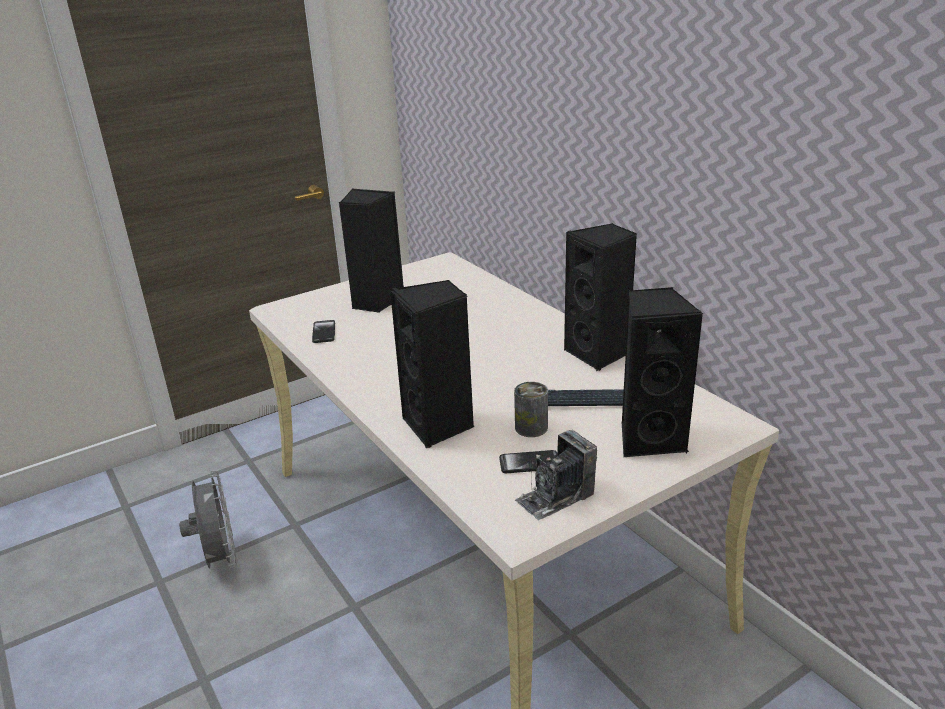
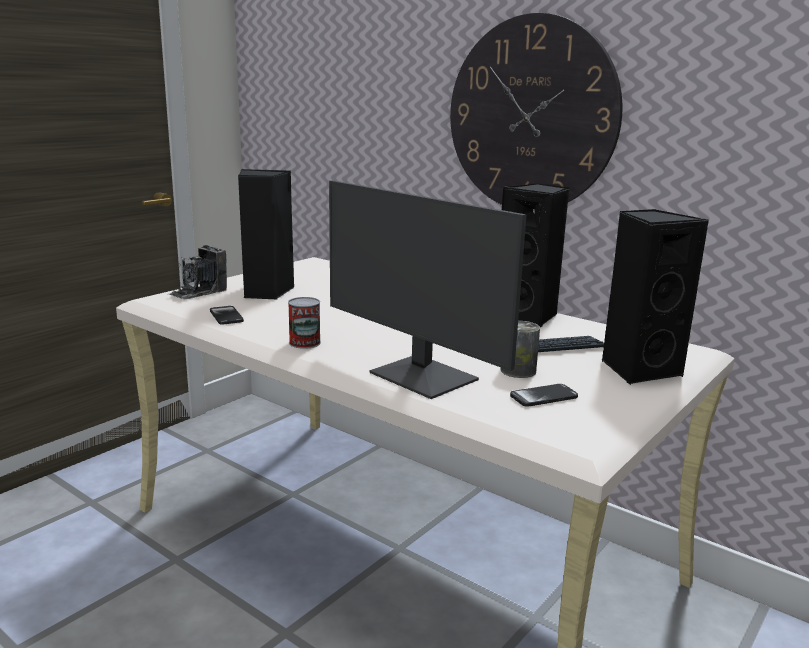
camera: 20 degrees left, 10 degrees down
(219, 559) = (91, 610): grey fan -> none
(368, 372) = (304, 343): none -> can
(439, 426) = (421, 377): black speaker -> monitor
(555, 497) = (596, 419): camera -> camera (198, 292)
(617, 148) = (531, 115): none -> wall clock

